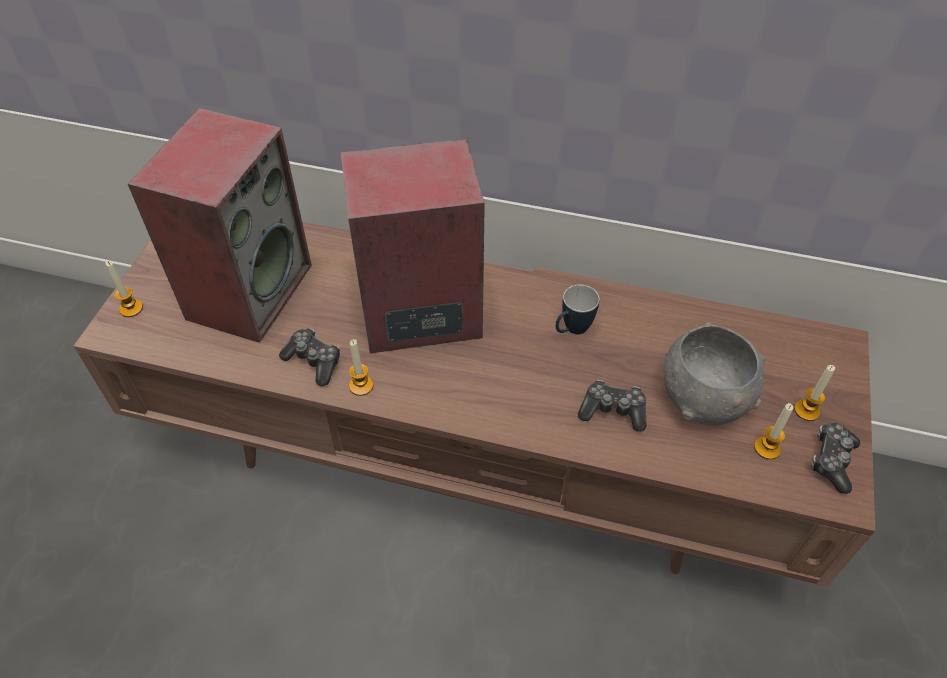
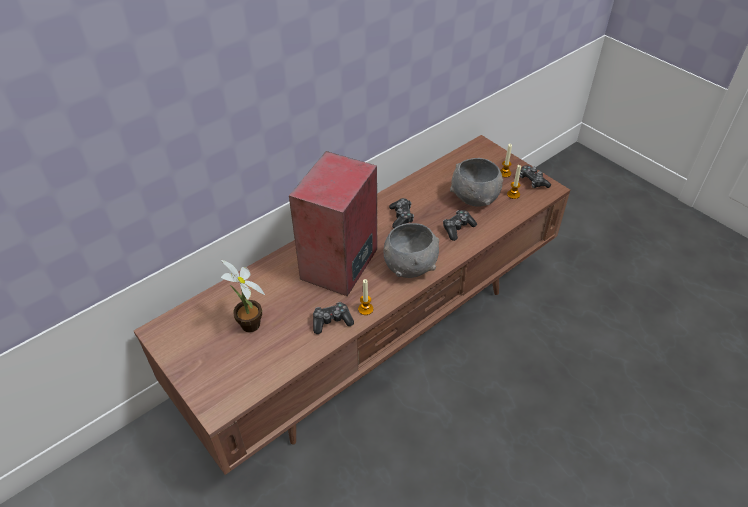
camera: 55 degrees left, 5 degrees down
(131, 308) = (207, 392): candle -> none
(249, 290) = (251, 328): speaker -> potted plant
(481, 394) = (410, 267): none -> grey bowl
(571, 330) = (401, 217): mug -> game controller

